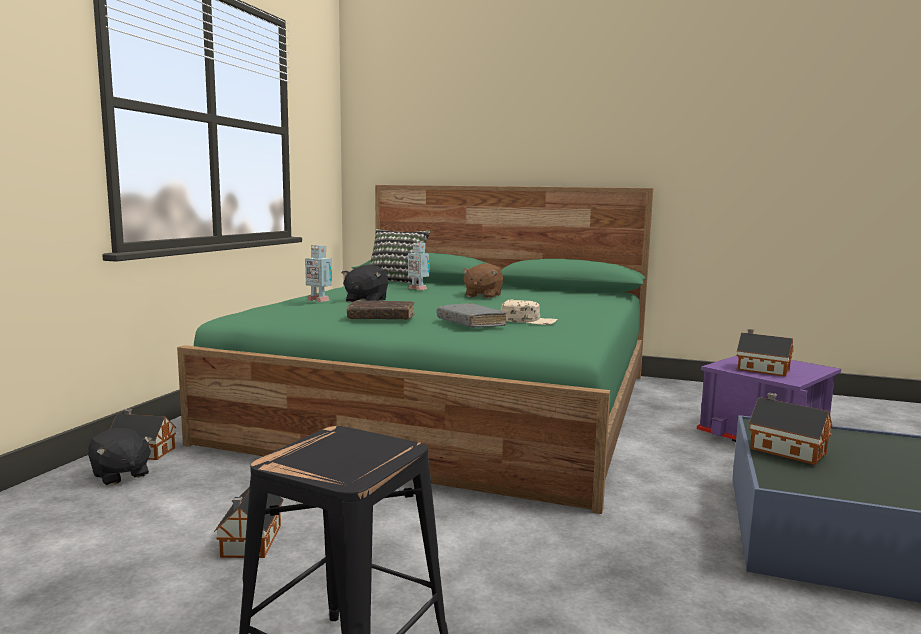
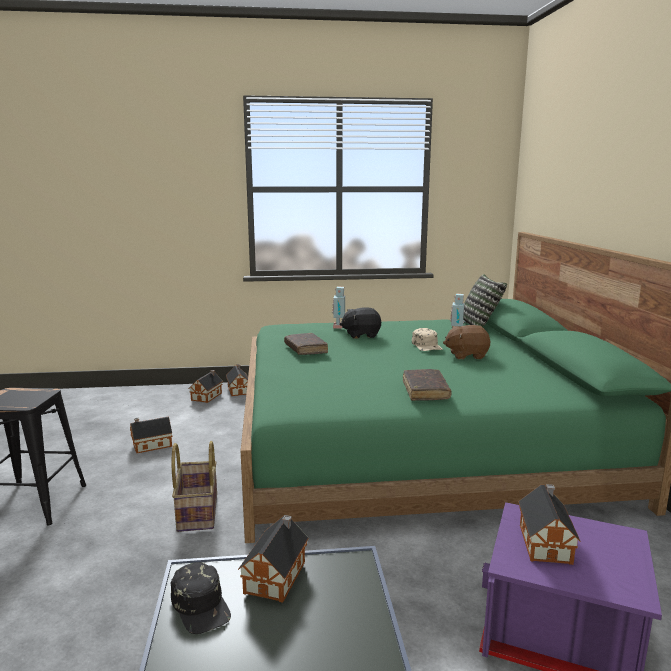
camera: 65 degrees right, 5 degrees up
(120, 475) = (207, 396): black plush toy -> toy house
(470, 323) = (320, 370): grey book -> none
(509, 532) = (196, 512): none -> basket
(528, 321) = (363, 383): beige cap -> beige cap (427, 345)
(570, 313) = (425, 391): none -> brown book
(833, 484) = (201, 605): none -> black cap

